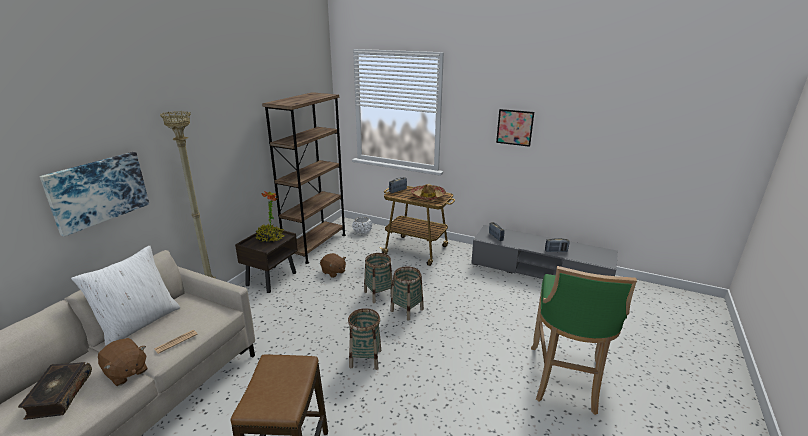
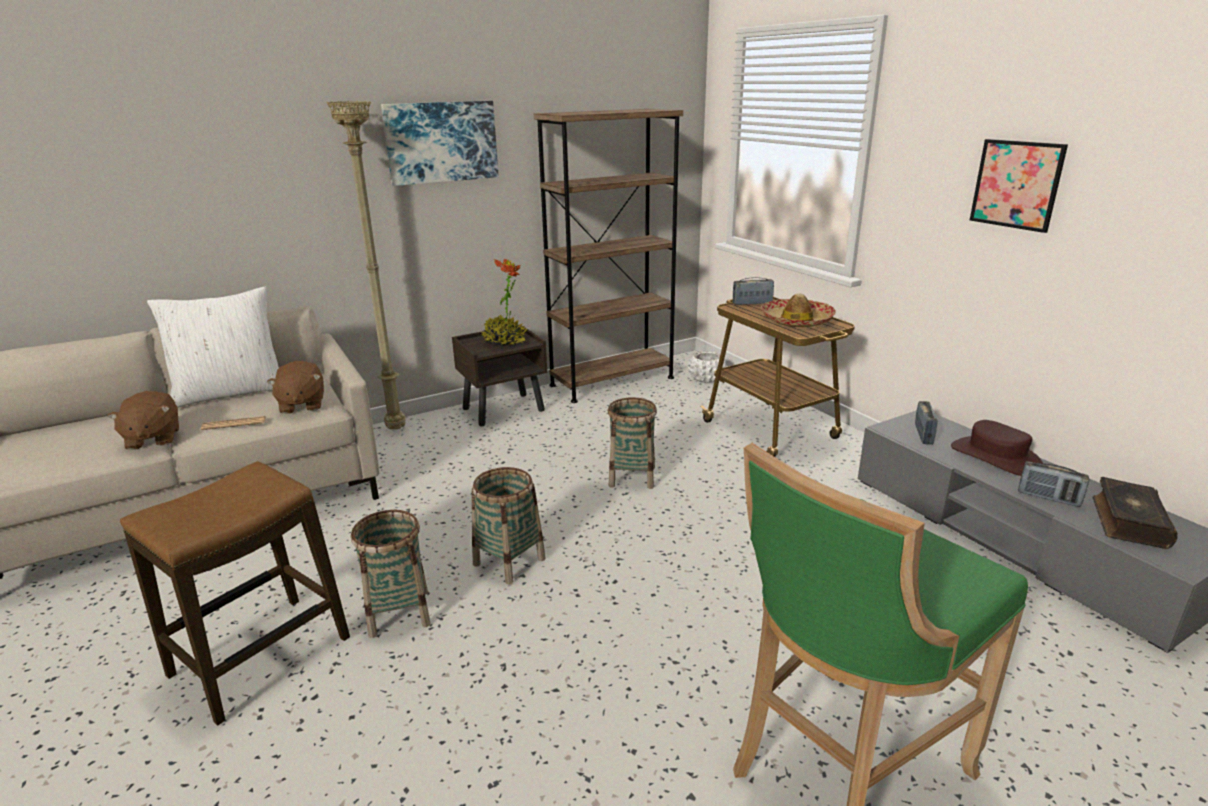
camera: 35 degrees right, 0 degrees up
(59, 395) = (76, 438): book -> book (1128, 522)
(98, 191) = (230, 200): picture -> picture (441, 142)
(333, 272) = (597, 425): brown plush toy -> brown plush toy (301, 405)
(406, 310) = (652, 516): basket -> basket (399, 613)
(526, 239) = (995, 457): none -> brown hat

